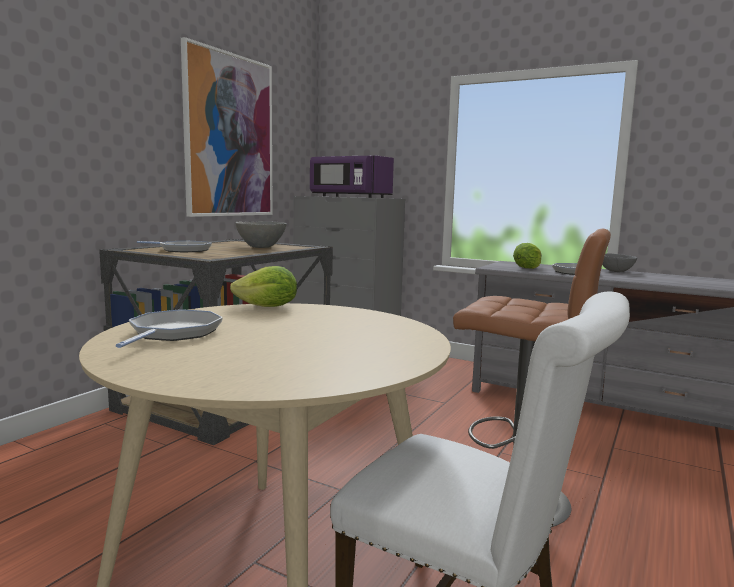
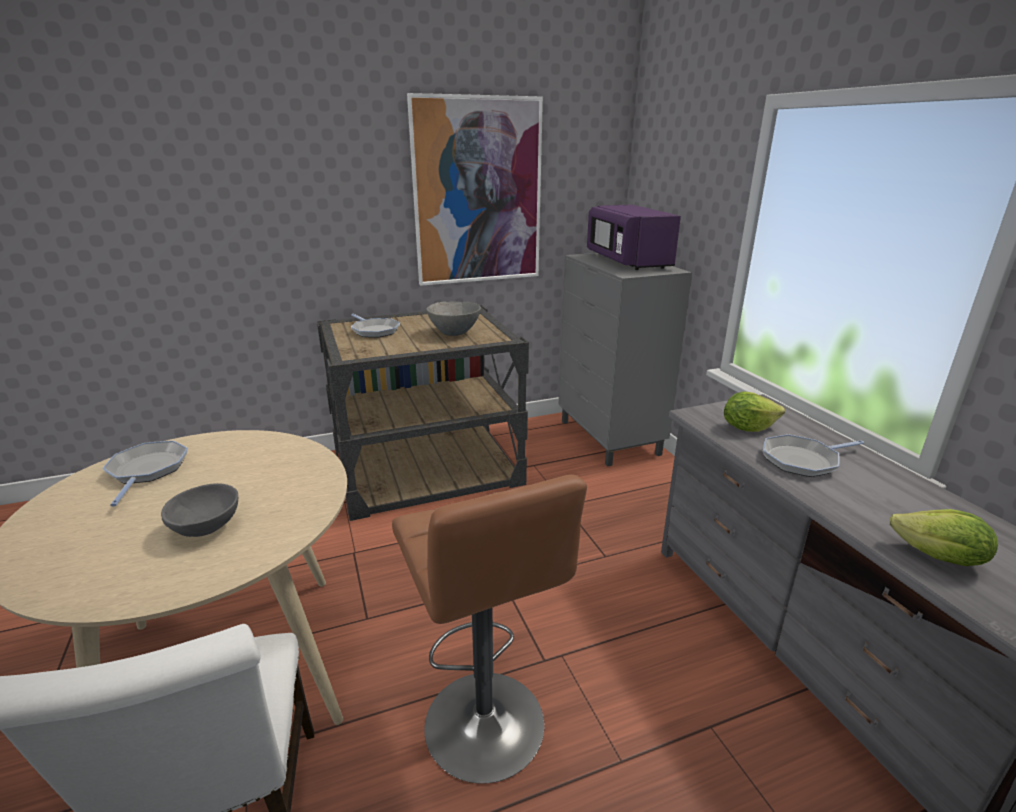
camera: 40 degrees right, 15 degrees up
(173, 333) = (147, 470): frying pan -> frying pan turned 60 degrees counterclockwise
(268, 307) = (283, 446): lettuce -> lettuce (939, 557)
(616, 271) = (891, 476): grey bowl -> grey bowl (208, 528)

